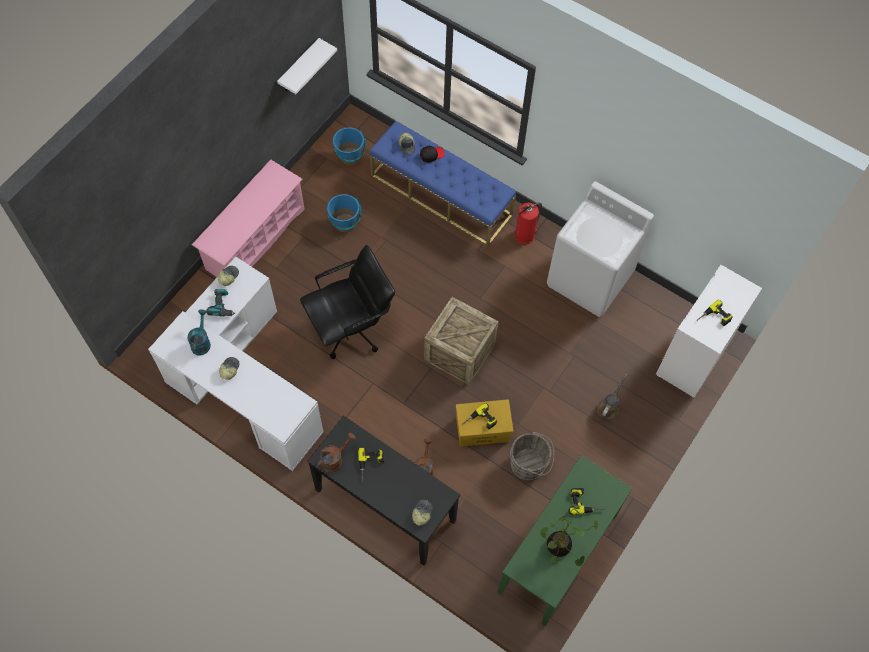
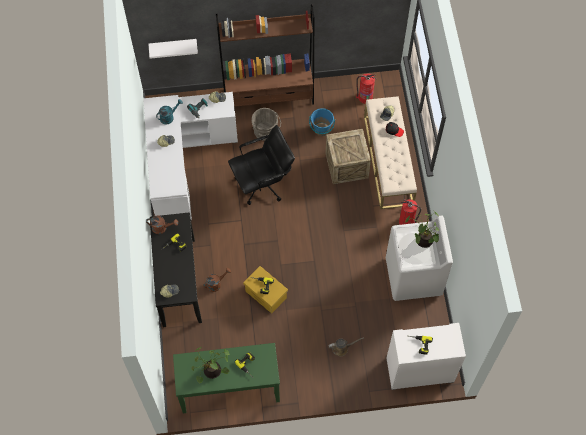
camera: 50 degrees right, 0 degrees up
(255, 239) = (269, 97): pink shoe rack -> brown bookcase
(299, 67) = (355, 20): white shelf -> white shelf (173, 46)
(350, 157) = (365, 97): blue bucket -> fire extinguisher
(351, 328) = (263, 184): black office chair -> black office chair turned 45 degrees counterclockwise
(441, 195) = (388, 160): blue bench -> beige bench
(459, 352) = (300, 247): crate -> crate (346, 165)
(530, 465) = (268, 334): grey bucket -> grey bucket (266, 132)
(600, 222) = (422, 240): none -> potted plant

